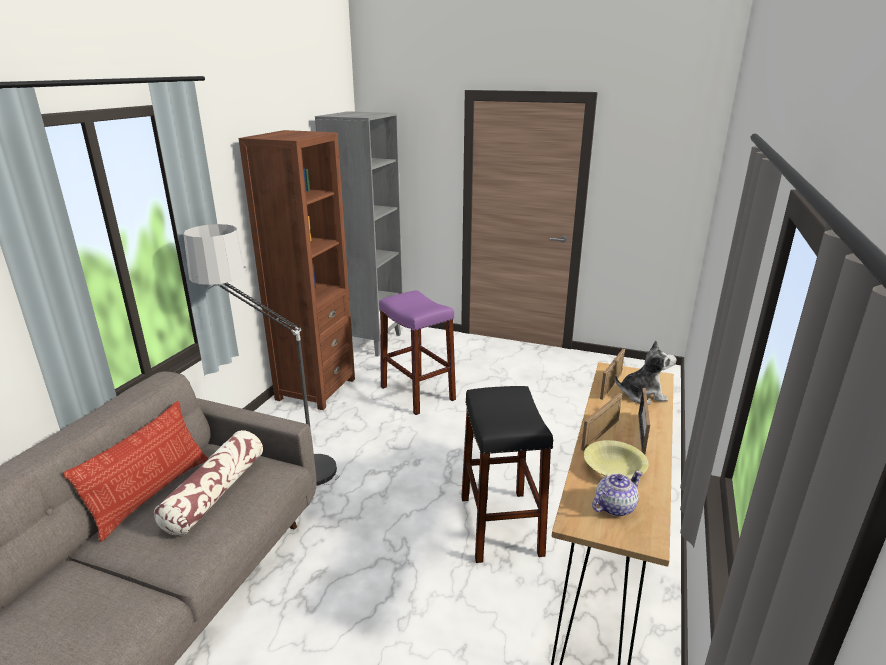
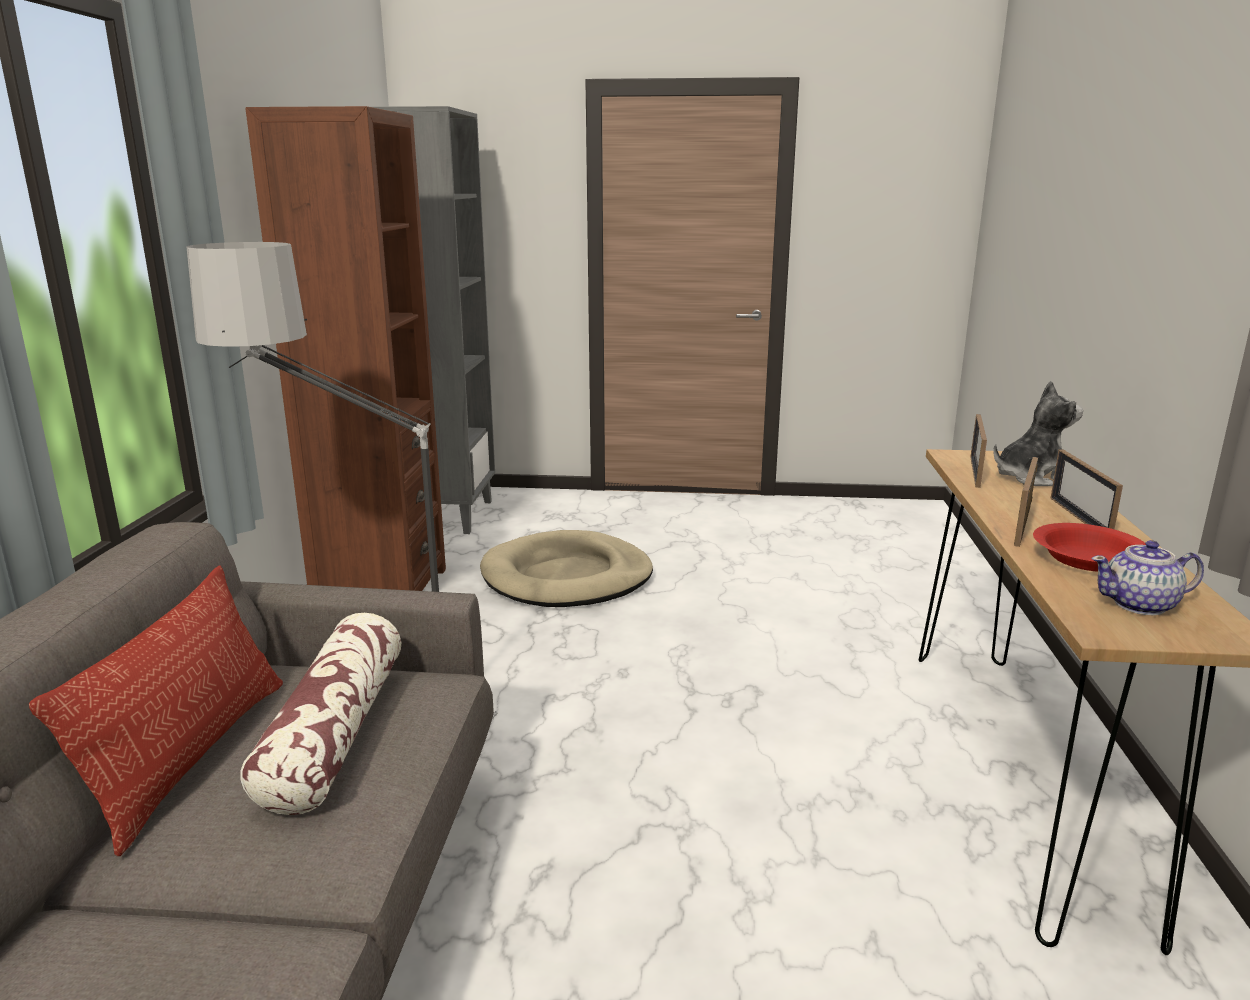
camera: 15 degrees left, 5 degrees down
(417, 393) = (567, 577): purple stool -> beige dog bed
(500, 525) = (818, 741): black stool -> none
(614, 468) = (1087, 561): yellow bowl -> red bowl
(614, 507) = (1141, 605): teapot -> teapot turned 135 degrees counterclockwise

